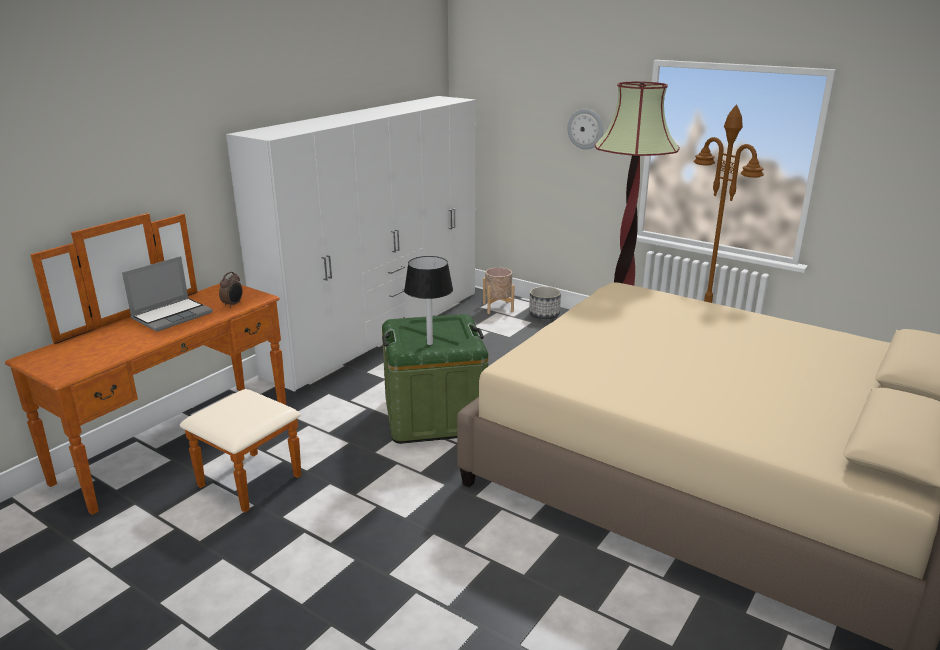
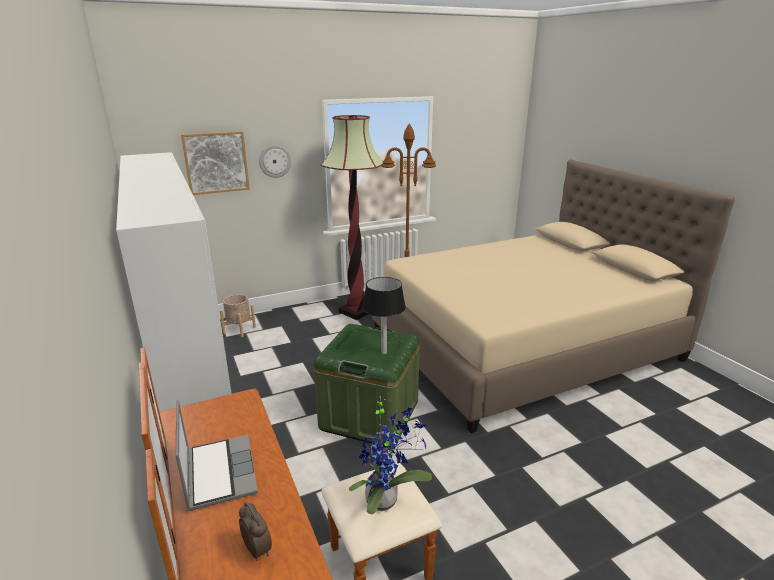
camera: 60 degrees left, 0 degrees up
(233, 305) = (242, 420): alarm clock -> alarm clock (258, 549)
(238, 413) = (386, 499): none -> potted plant
(526, 119) = (216, 162): none -> picture
(544, 315) = (278, 318): planter -> none

